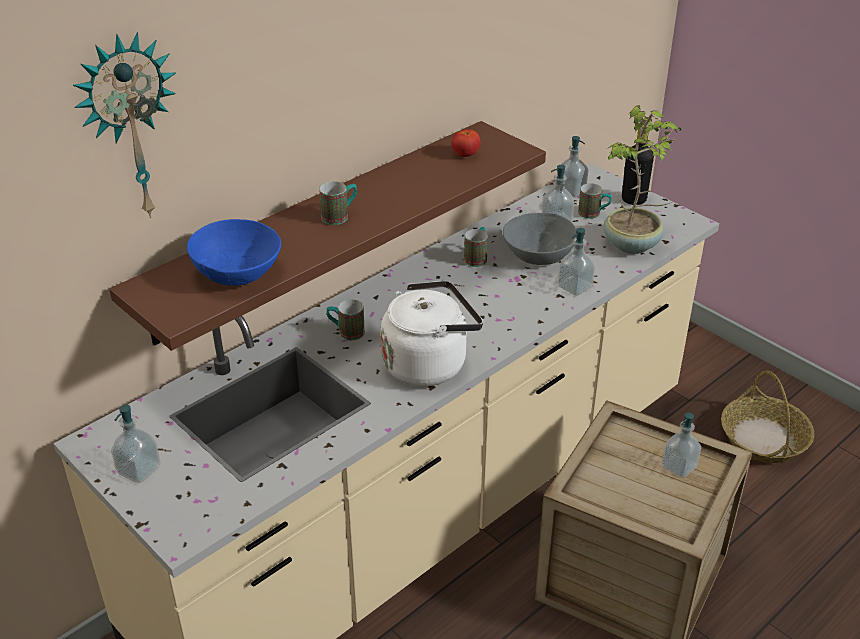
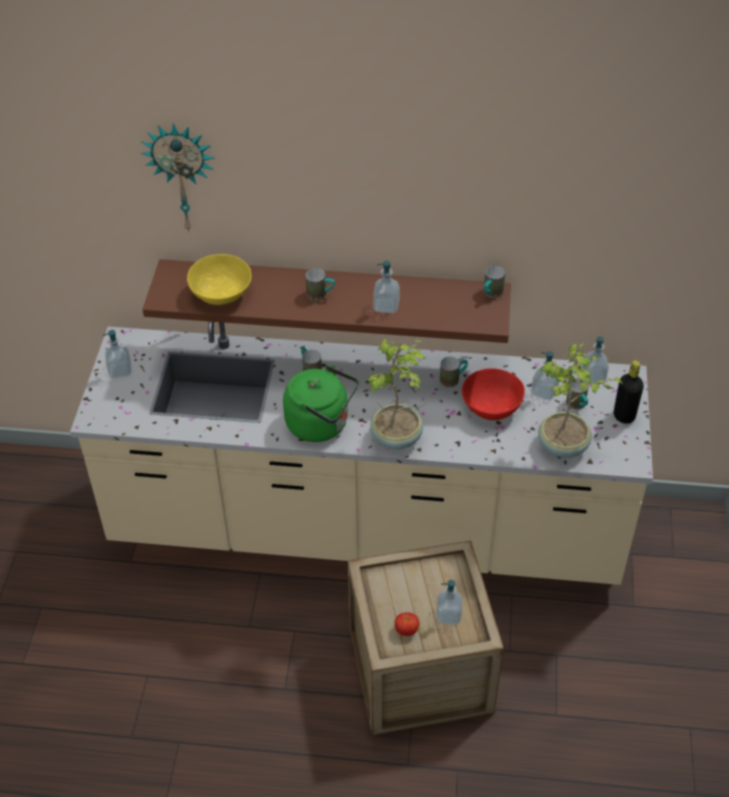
camera: 50 degrees right, 10 degrees up
(237, 272) = (221, 293): blue bowl -> yellow bowl
(429, 363) = (321, 424): white kettle -> green kettle
(465, 155) = (455, 302): tomato -> tomato (406, 630)
(481, 134) = (491, 294): none -> mug
(509, 325) = (398, 437): none -> potted plant
(538, 255) = (491, 406): grey bowl -> red bowl
(574, 287) = (476, 445): soap dispenser -> soap dispenser (386, 306)
(763, 438) = (642, 675): basket -> none

